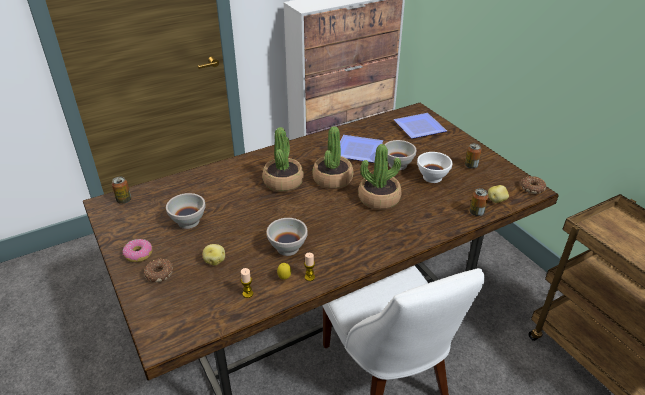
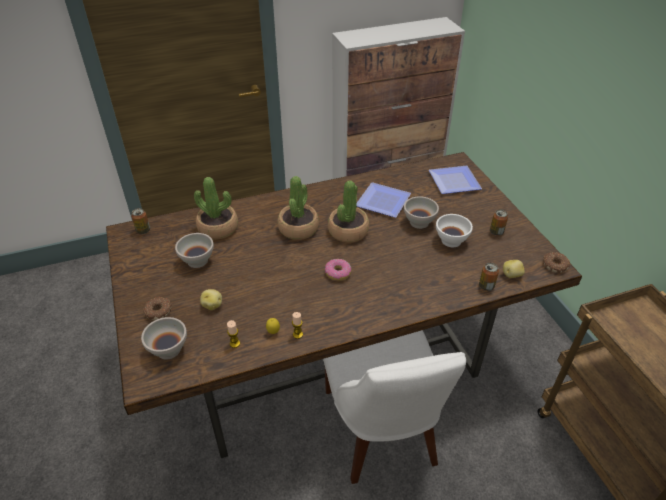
camera: 10 degrees right, 5 degrees up
(138, 254) = (144, 289): donut -> donut (337, 273)
(287, 247) = (284, 300): white bowl -> white bowl (168, 349)
(379, 199) = (389, 258): potted plant -> potted plant (218, 228)

